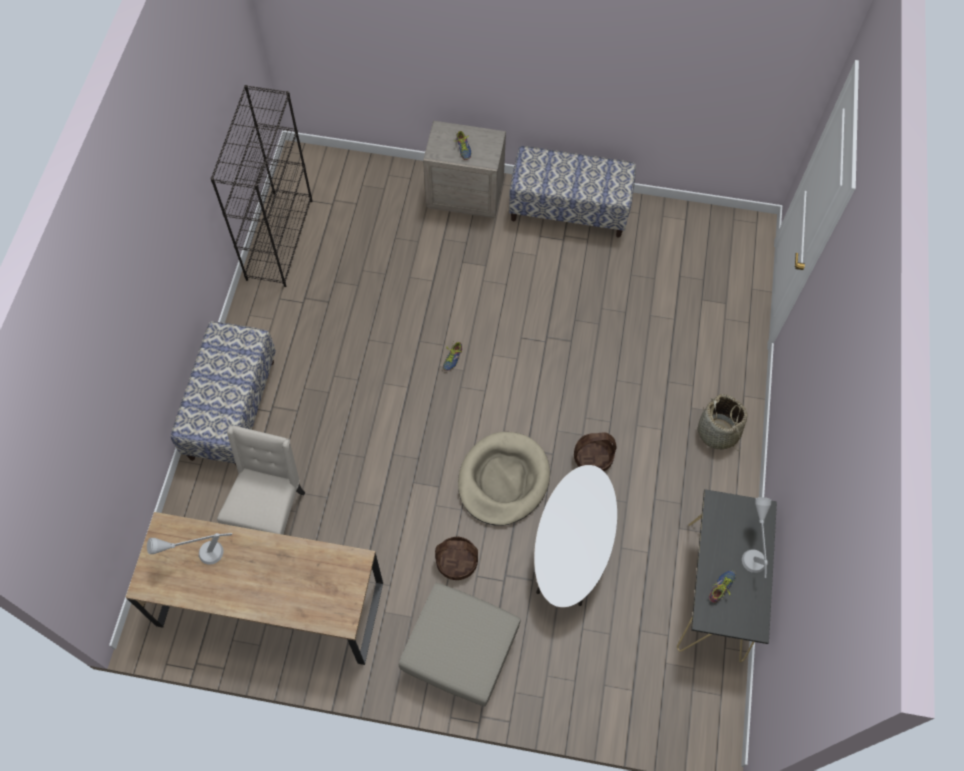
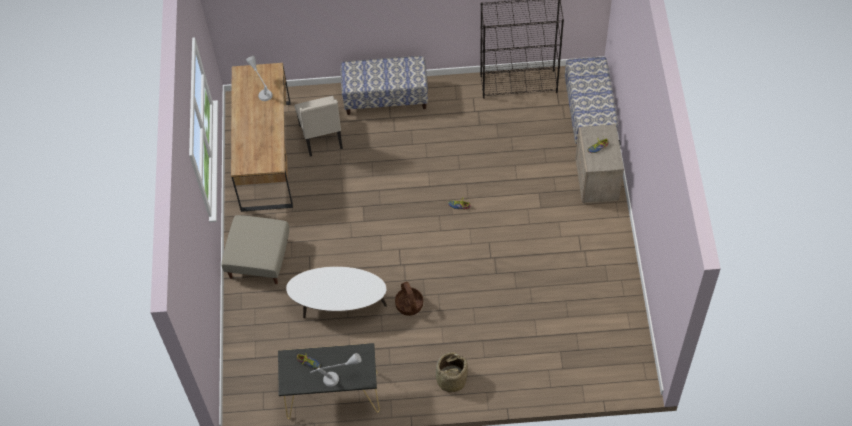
camera: 80 degrees right, 5 degrees down
(270, 513) = (322, 138): beige chair -> beige chair turned 75 degrees clockwise
(456, 562) = (315, 243): basket -> none
(503, 480) = (378, 255): beige dog bed -> none
(569, 209) = (609, 249): bench -> bench (589, 115)

